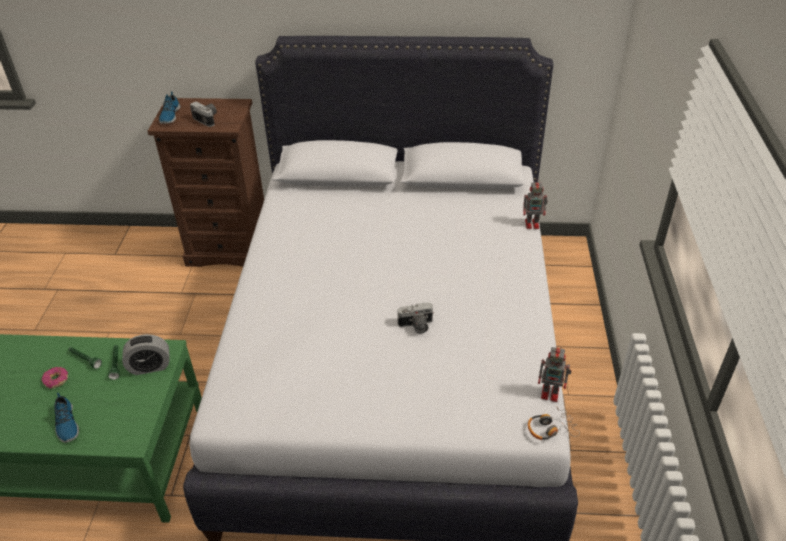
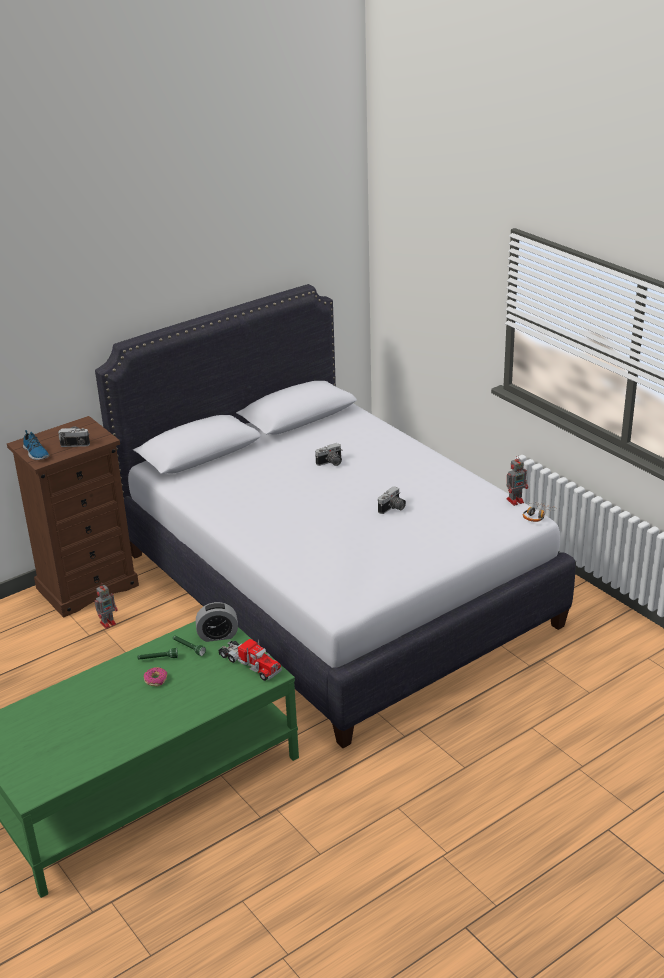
camera: 40 degrees left, 10 degrees down
(66, 424) = (208, 694): shoe -> none
(131, 415) = (249, 664): none -> toy truck
(150, 366) = (218, 635): alarm clock -> alarm clock turned 45 degrees clockwise
(427, 241) = (330, 463): none -> camera
(533, 224) = (387, 423): toy robot -> toy robot (108, 623)

